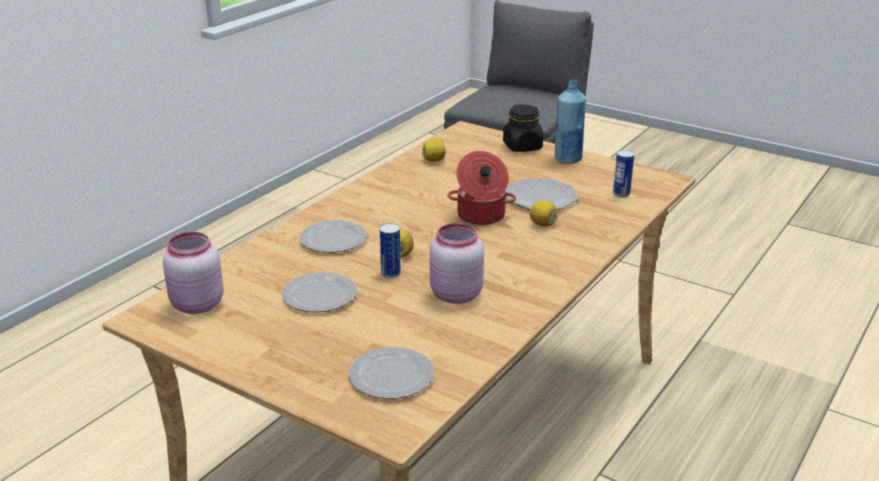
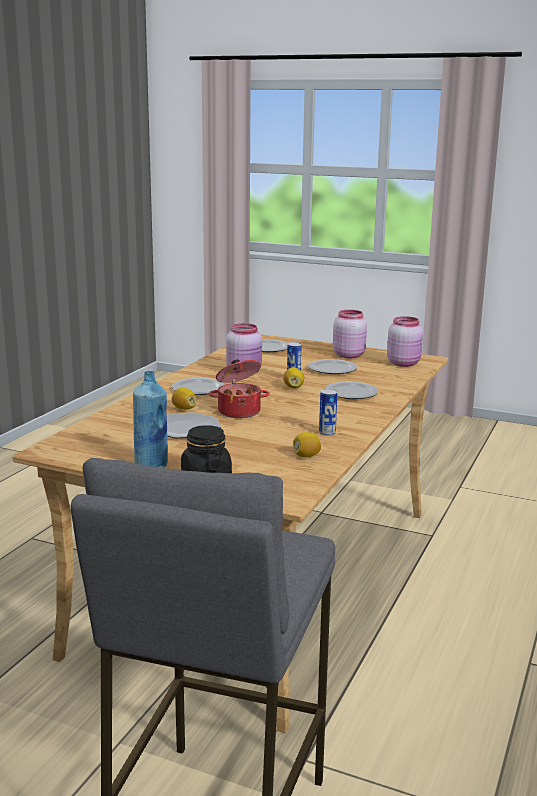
camera: 170 degrees right, 10 degrees down
(262, 338) = (348, 355): none -> pink jar
(526, 260) = (197, 389): none -> plate
(621, 194) = (103, 434): can -> can (327, 433)

